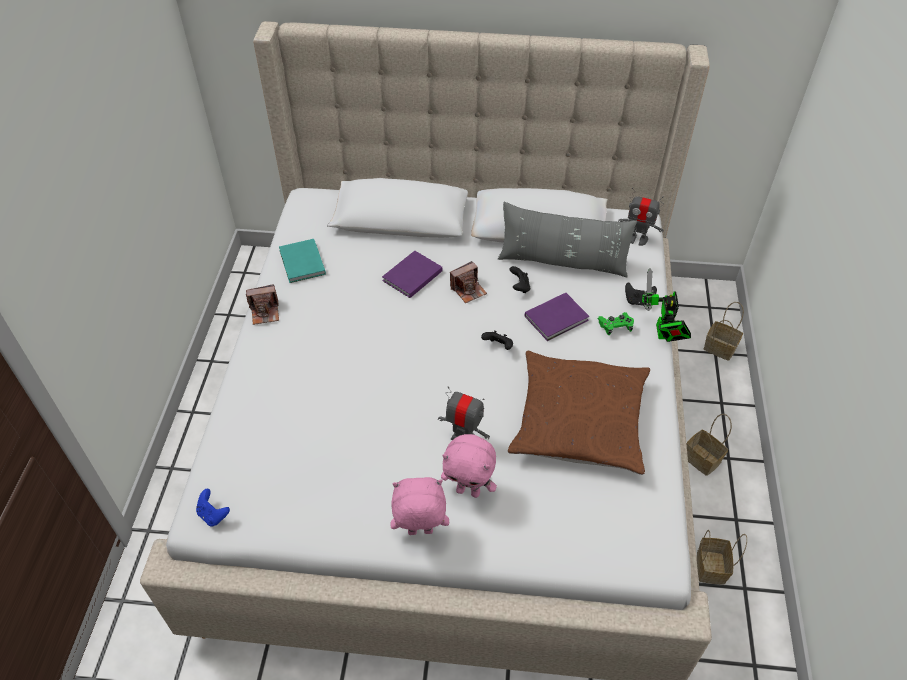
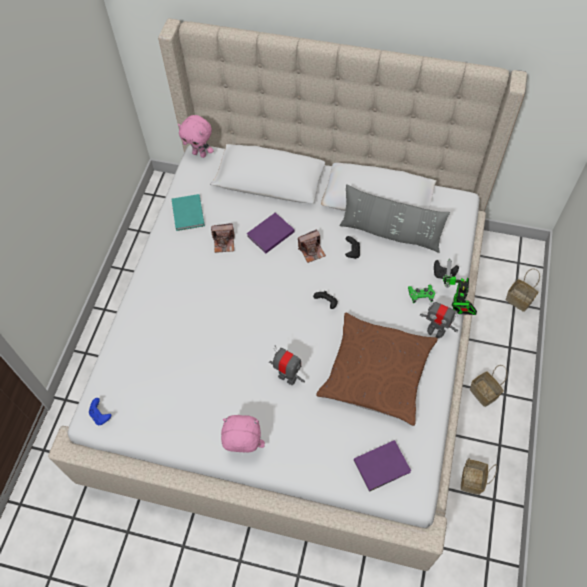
camera: 10 degrees right, 10 degrees up
(265, 312) = (155, 254): camera -> camera (224, 242)
(469, 490) = (284, 419): pink plush toy -> pink plush toy (200, 154)
(558, 318) = (377, 283): purple book -> purple book (383, 466)
(637, 239) = (455, 218): toy robot -> toy robot (436, 330)

